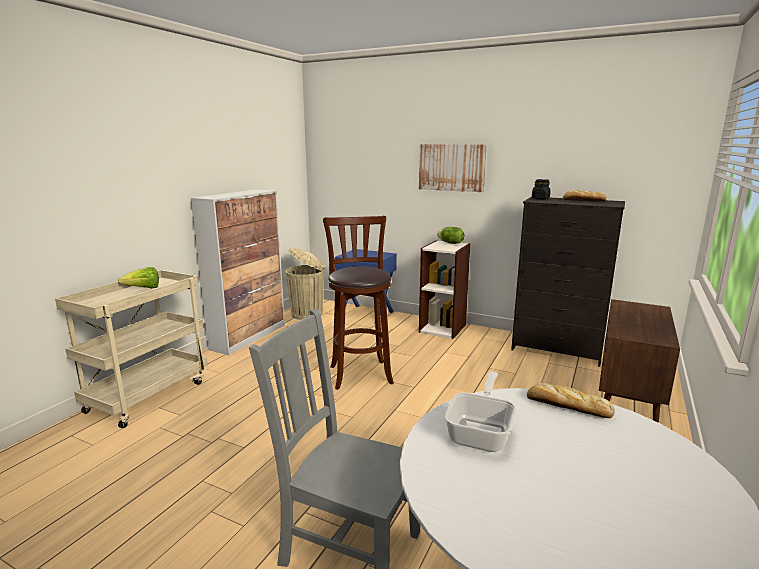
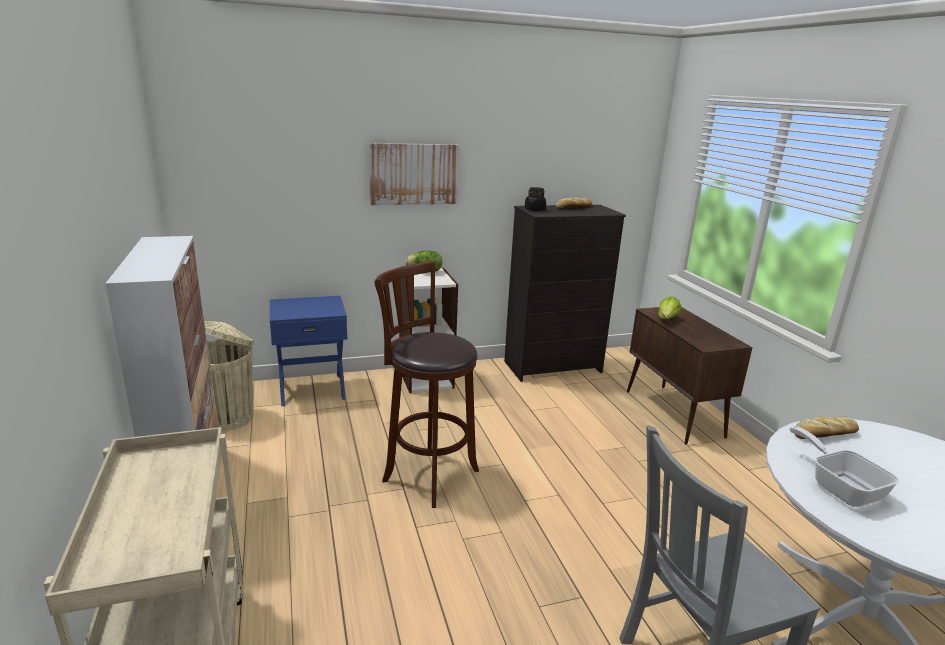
camera: 45 degrees left, 5 degrees up
(143, 289) = (146, 489): lettuce -> lettuce (667, 320)

